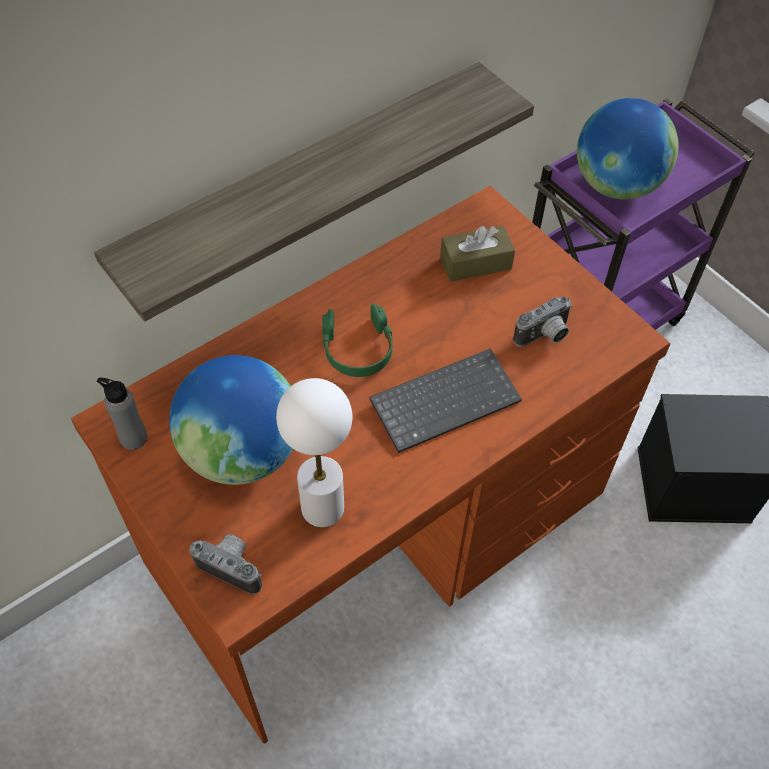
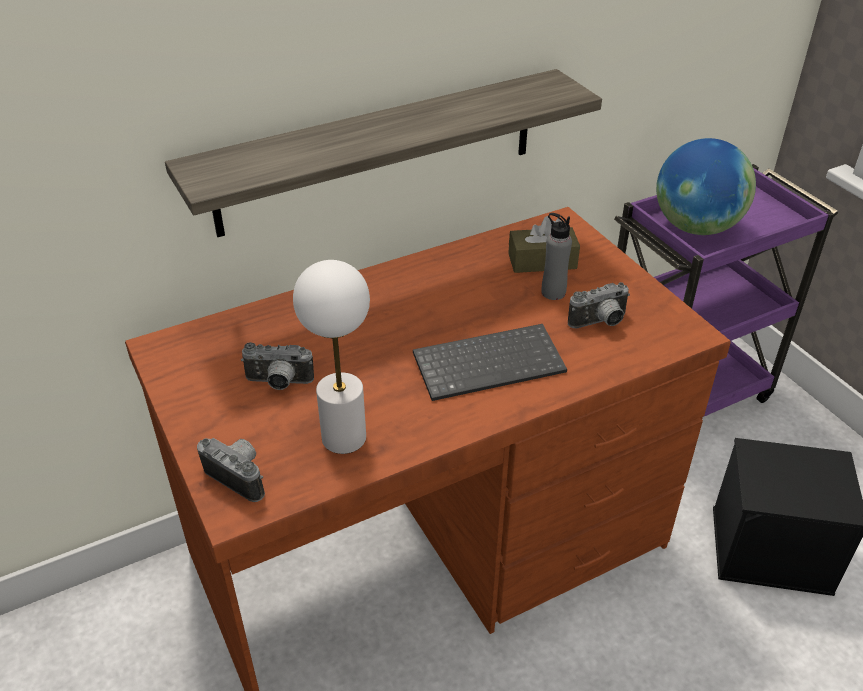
camera: 10 degrees right, 15 degrees down
(133, 438) = (177, 361): grey bottle -> grey bottle (553, 292)
(243, 452) = (278, 383): globe -> camera
(358, 348) = (412, 315): green headphones -> none

